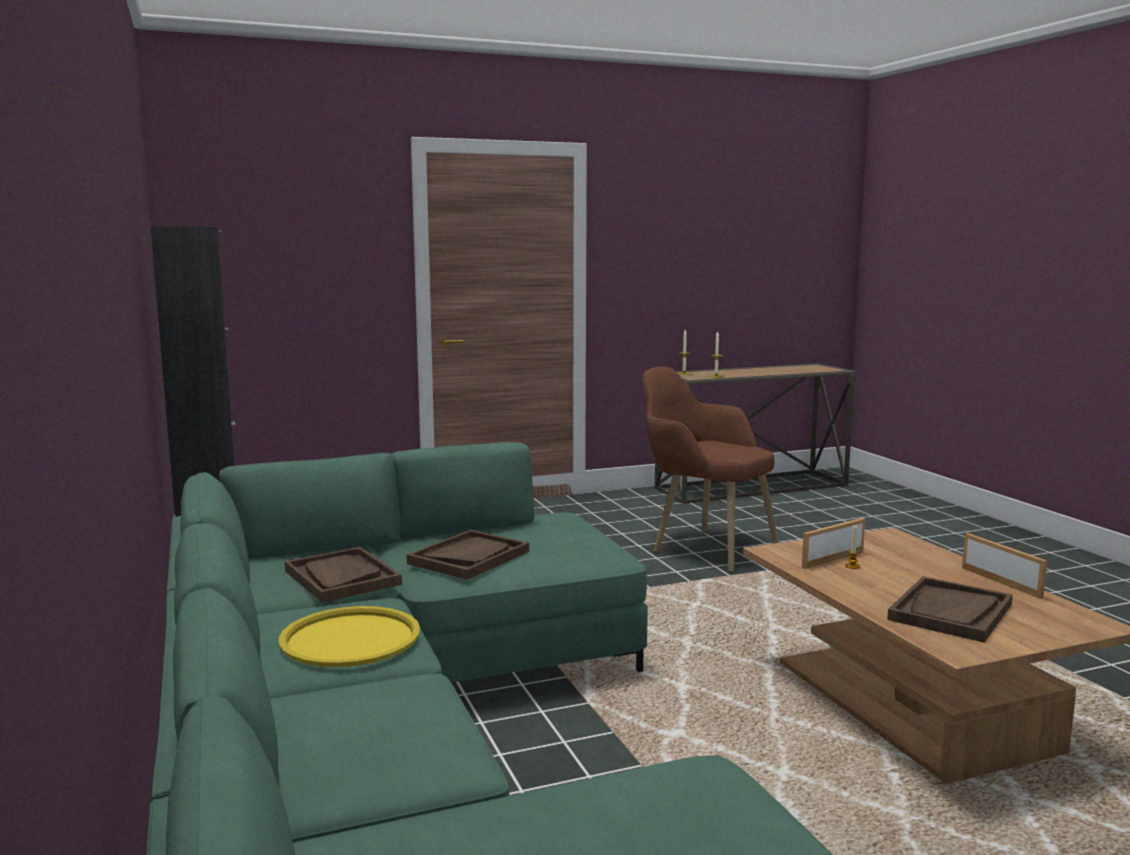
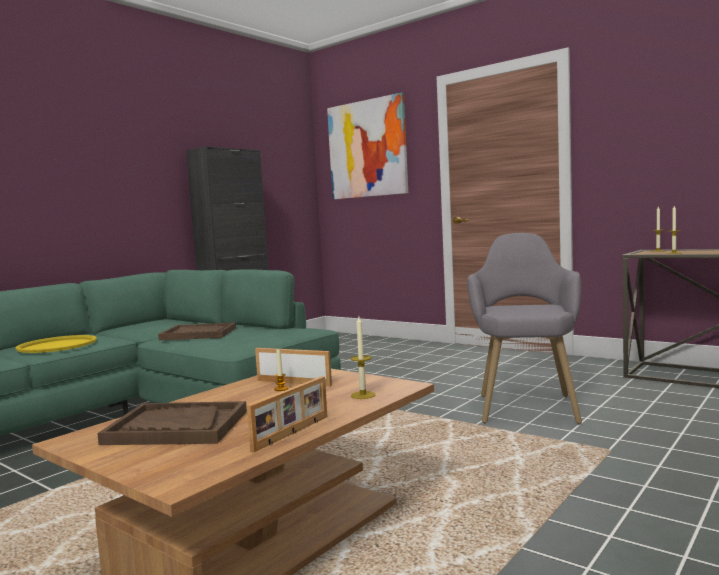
camera: 60 degrees right, 5 degrees down
(280, 225) = (367, 149): none -> picture
(341, 577) = (147, 329): brown tray -> none
(702, 547) = (526, 404): brown armchair -> grey armchair
(908, 549) = (363, 395): none -> candle

